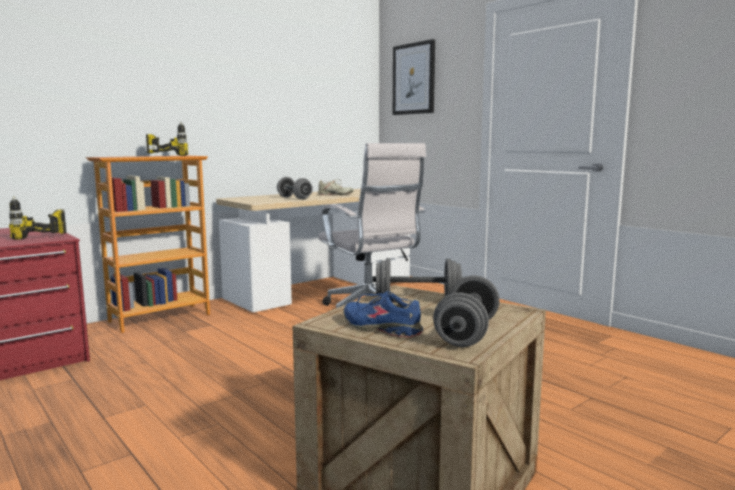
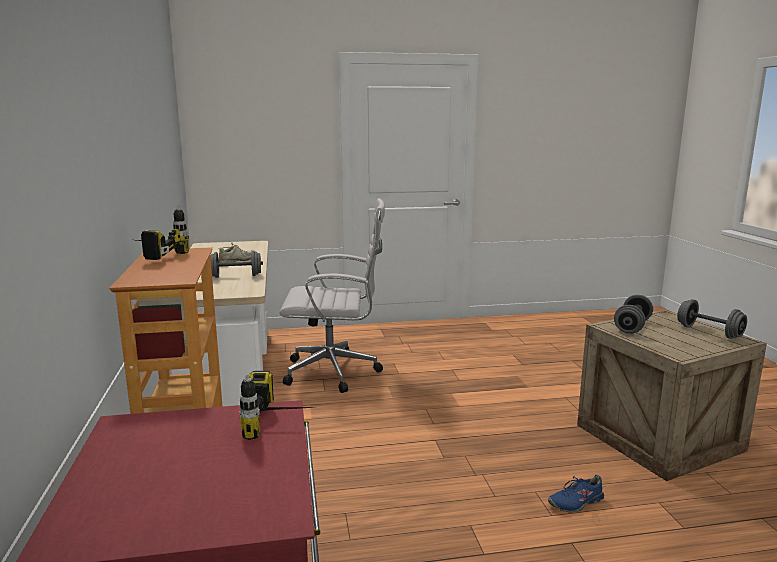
camera: 60 degrees left, 5 degrees up
(382, 328) = (695, 346): blue shoe -> blue shoe (576, 502)
(414, 79) = (243, 116): picture -> none

